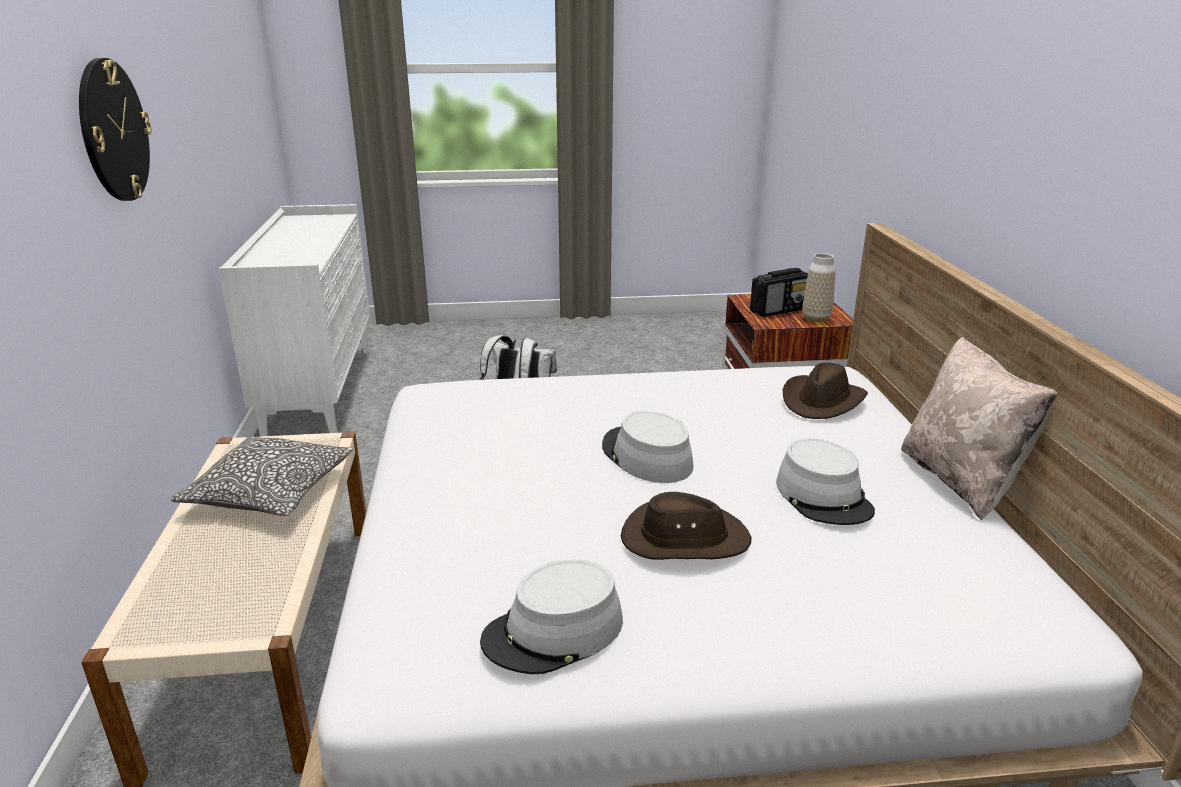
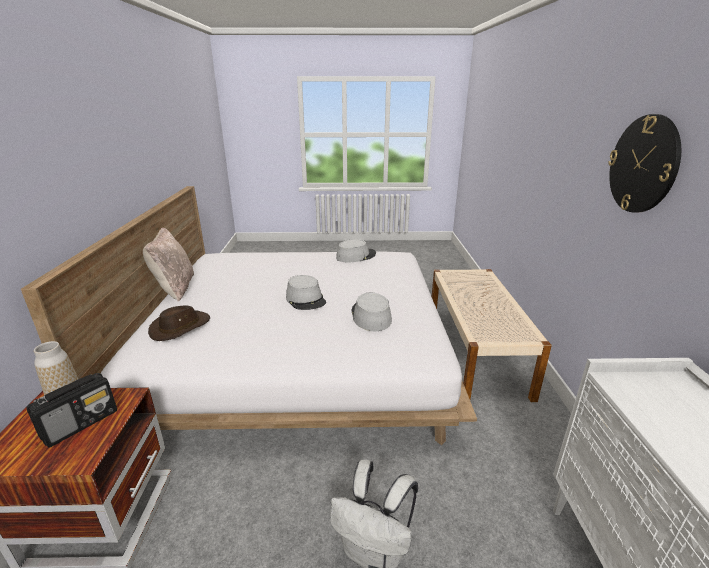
camera: 175 degrees left, 0 degrees up
(270, 491) = (485, 312): pillow -> none
(684, 539) = (307, 272): brown hat -> none
(779, 310) = (81, 423): radio -> radio turned 150 degrees clockwise
(824, 496) = (242, 281): grey hat -> grey hat (370, 316)

